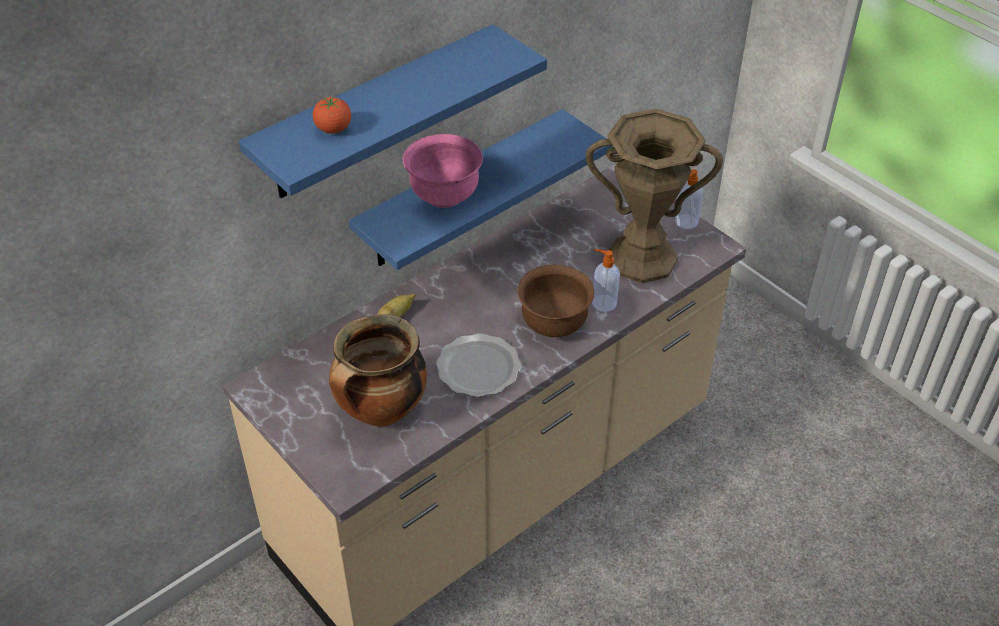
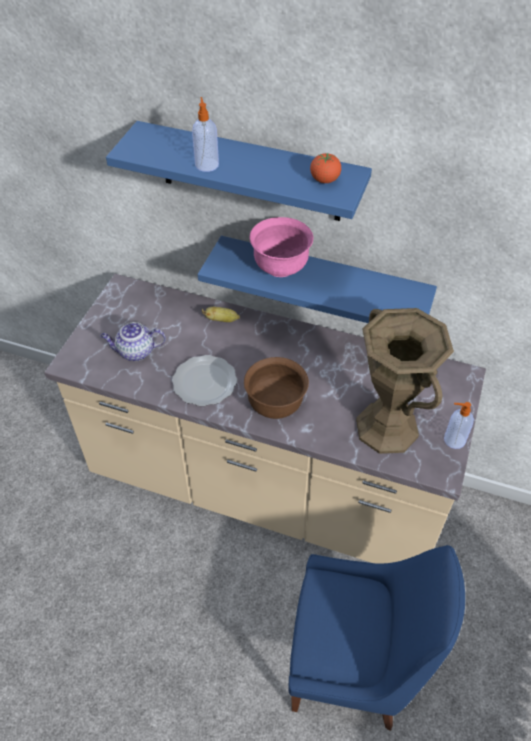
camera: 60 degrees right, 5 degrees up
(333, 129) = (177, 150): tomato -> tomato (324, 180)
(381, 412) = (135, 352): cooking pot -> teapot
(603, 303) = (319, 424): soap dispenser -> soap dispenser (206, 164)
(751, 510) = (353, 665): none -> blue chair

